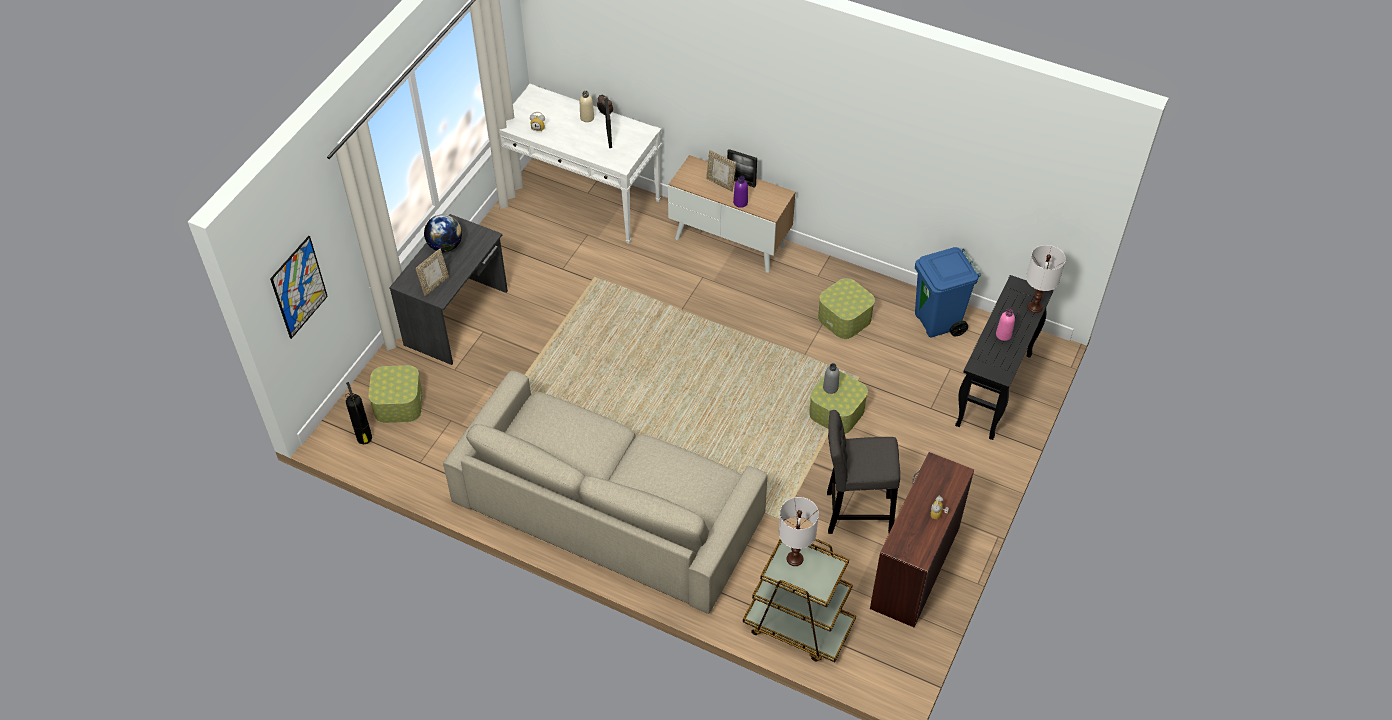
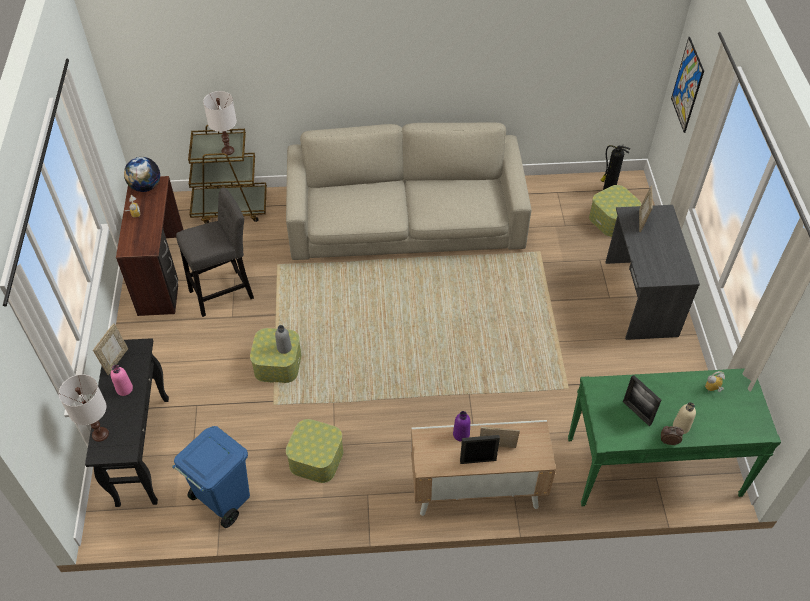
camera: 150 degrees right, 0 degrees up
(445, 246) = (670, 254): globe -> globe (145, 187)
(583, 199) = (652, 467): white console table -> green console table
(1004, 363) = (116, 360): none -> picture frame

